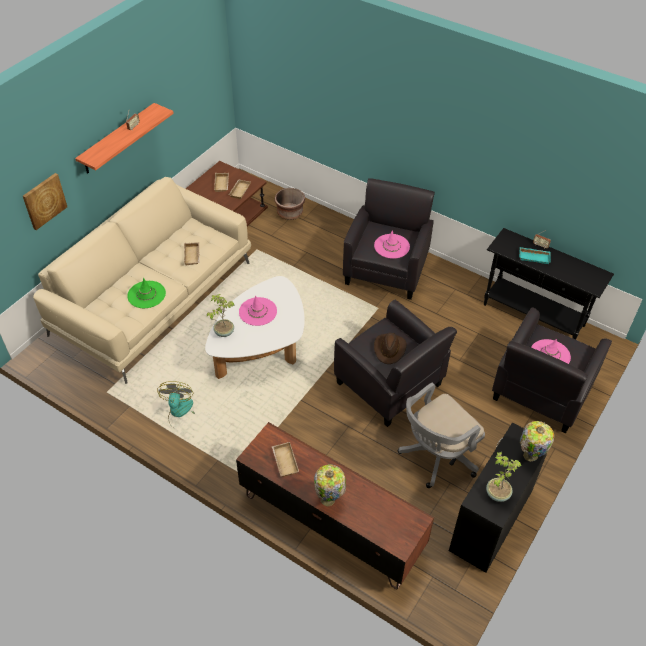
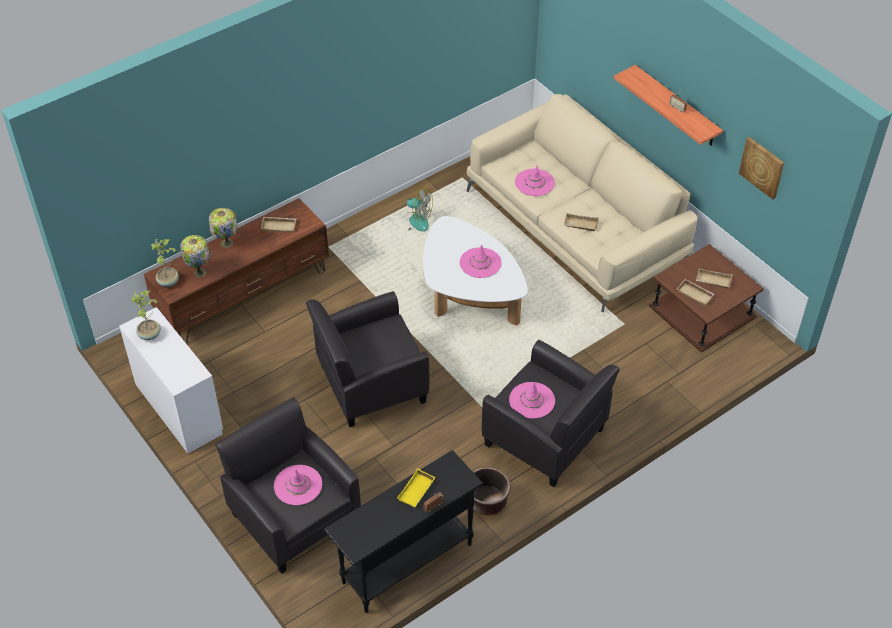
camera: 110 degrees right, 0 degrees up
(44, 200) = (599, 57): picture -> picture (762, 167)
(146, 294) = (534, 182): green hat -> pink hat
(223, 332) = (463, 232): potted plant -> potted plant (168, 281)
(290, 213) = (683, 371): brown planter -> brown planter (487, 502)
(389, 349) = (376, 348): brown hat -> none
(435, 457) = (266, 391): grey office chair -> none
(491, 520) = (178, 408): black desk -> white desk
(529, 456) = (169, 373): table lamp -> table lamp (199, 271)
(534, 257) = (417, 491): turquoise tray -> yellow tray

